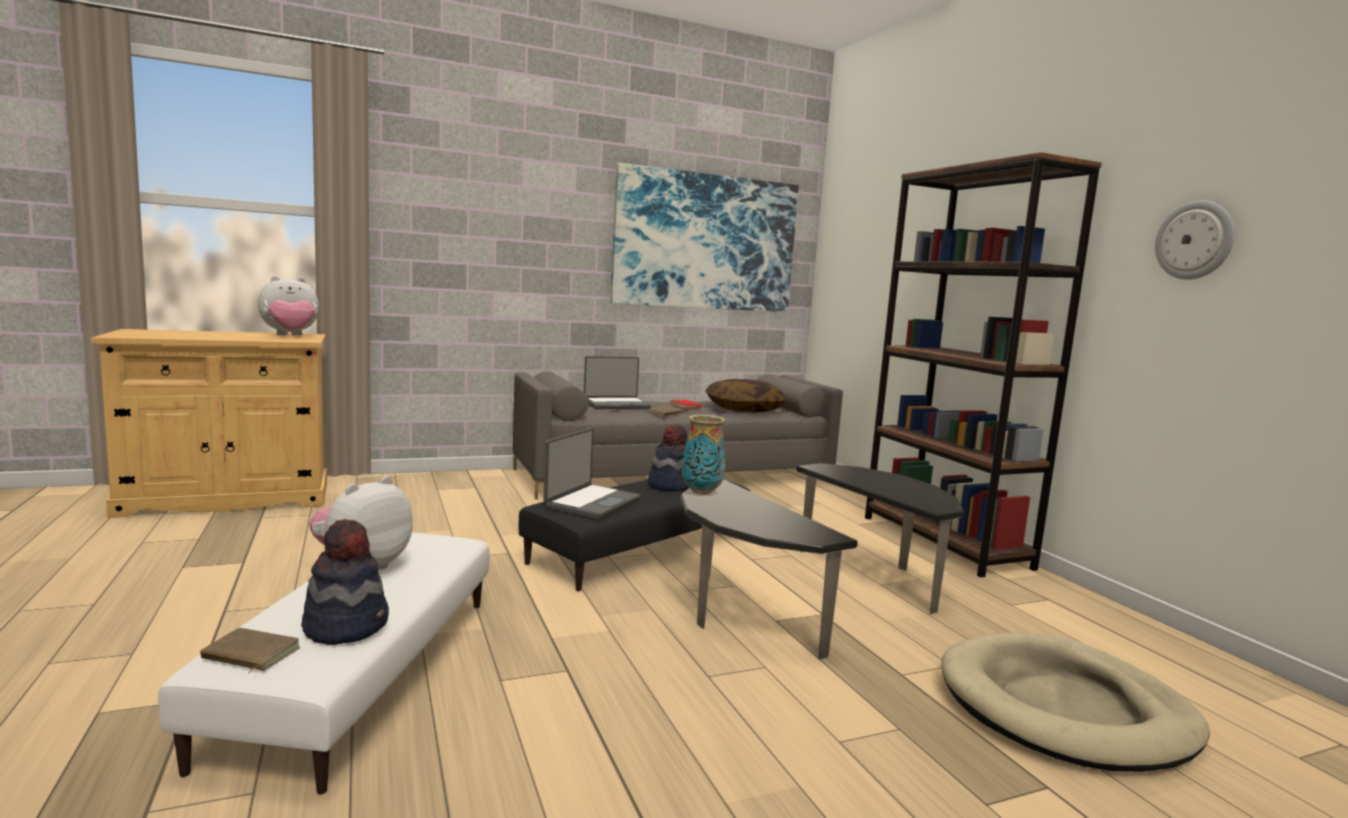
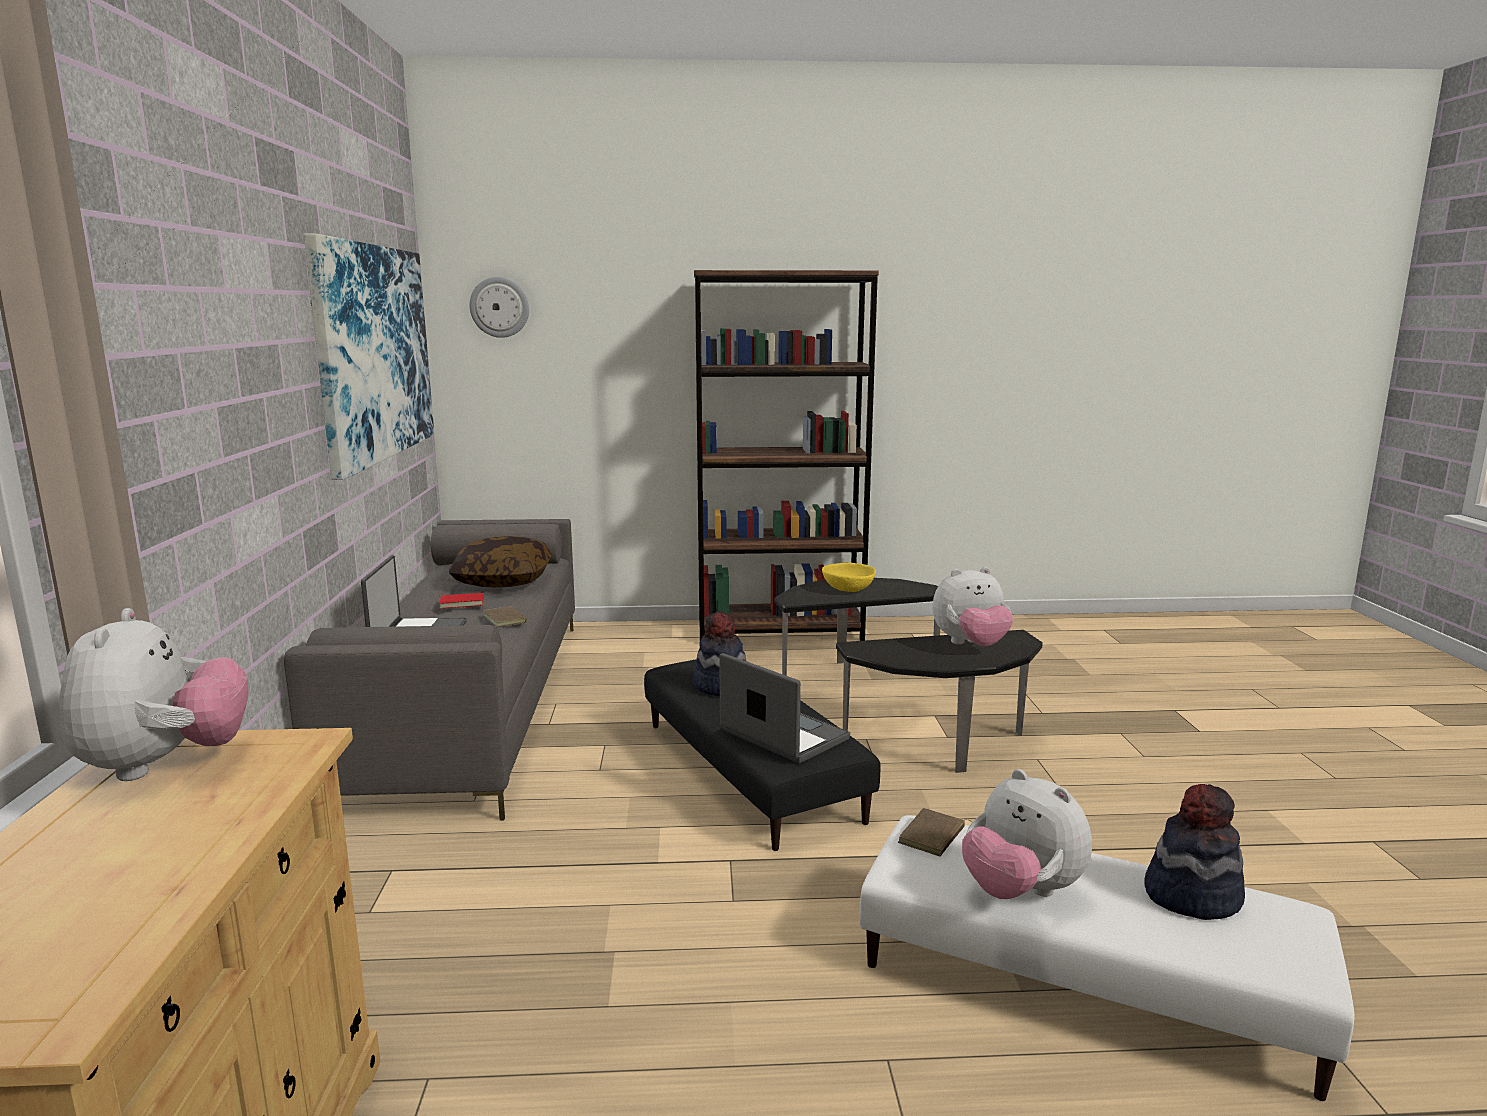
camera: 70 degrees left, 5 degrees up
(248, 655) = (1284, 951): brown book -> brown book (934, 837)
(702, 492) = (887, 657): vase -> none
(770, 517) = (970, 645): none -> plush toy
(881, 481) = (848, 589): none -> yellow bowl
(1065, 709) = (1081, 678): beige dog bed -> none
(1195, 240) = (943, 340): wall clock -> wall clock (499, 307)

